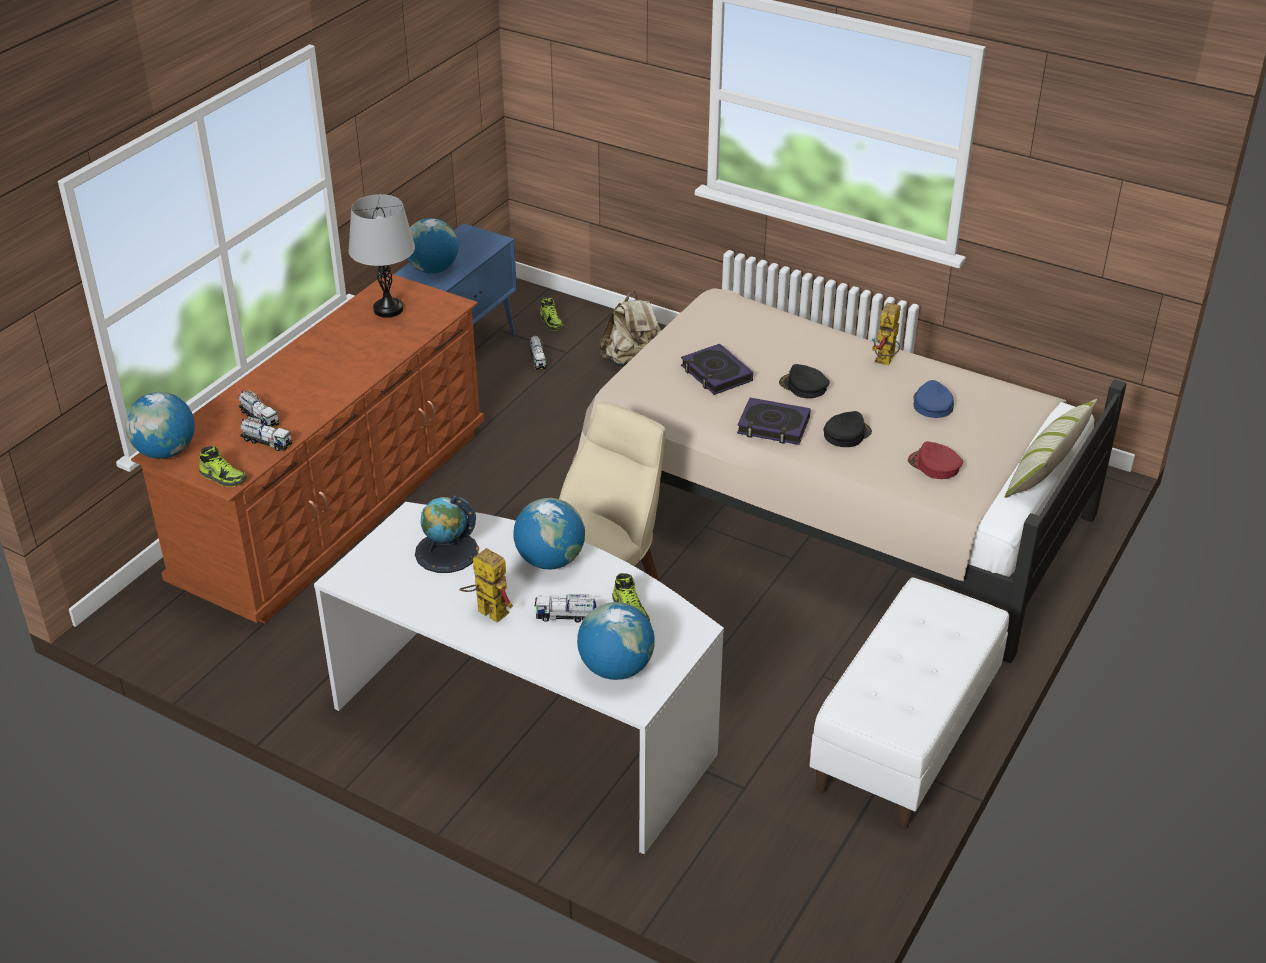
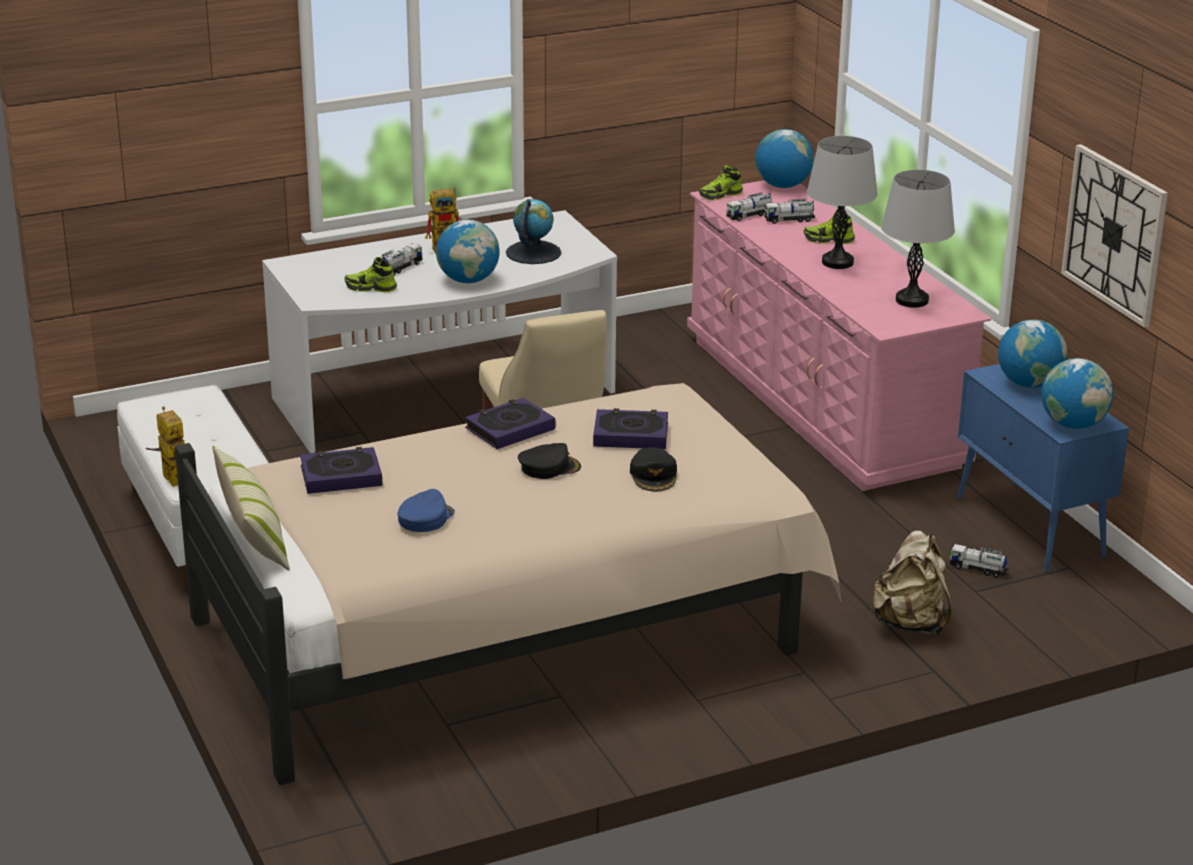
camera: 125 degrees right, 10 degrees down
(336, 506) = (820, 402): brown dresser -> pink dresser
(340, 363) = (837, 262): none -> grey table lamp
(412, 120) = (1114, 234): none -> wall clock
(552, 323) = (1054, 604): shoe -> shoe (828, 240)
(616, 668) = (326, 267): globe -> globe (1073, 424)
(846, 434) = (447, 456): black cap -> black cap (654, 475)
(885, 362) = (529, 528): toy robot -> toy robot (170, 477)
(932, 405) = (425, 518): blue cap -> blue cap turned 90 degrees counterclockwise
(934, 465) = (341, 476): red cap -> book

